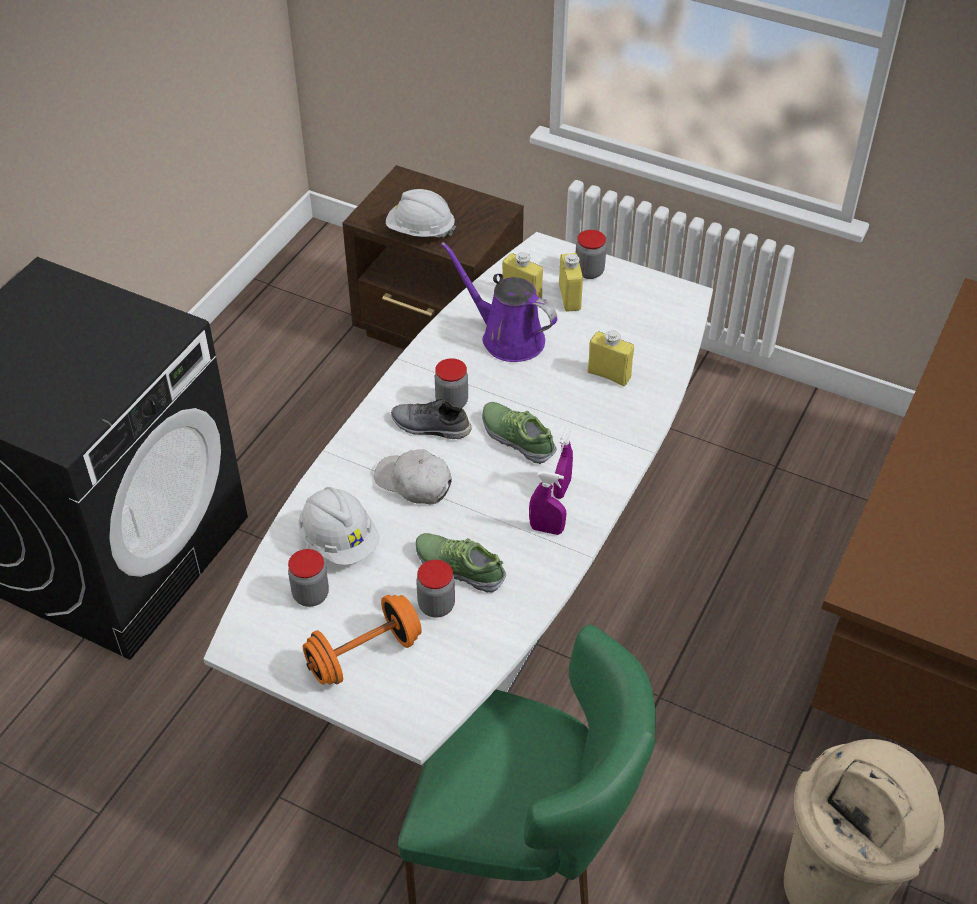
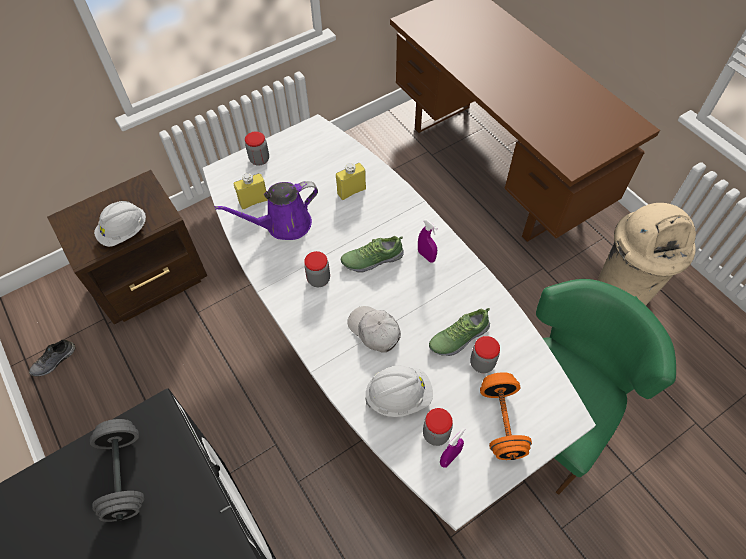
camera: 60 degrees left, 10 degrees up
(102, 336) = (124, 475): none -> grey dumbbell
(414, 483) = (374, 331): white cap -> white cap turned 75 degrees clockwise
(430, 427) = (332, 301): grey shoe -> grey shoe (54, 361)
(546, 529) = (453, 278): purple spray bottle -> purple spray bottle (450, 457)
(569, 298) = (274, 179): yellow bottle -> none

